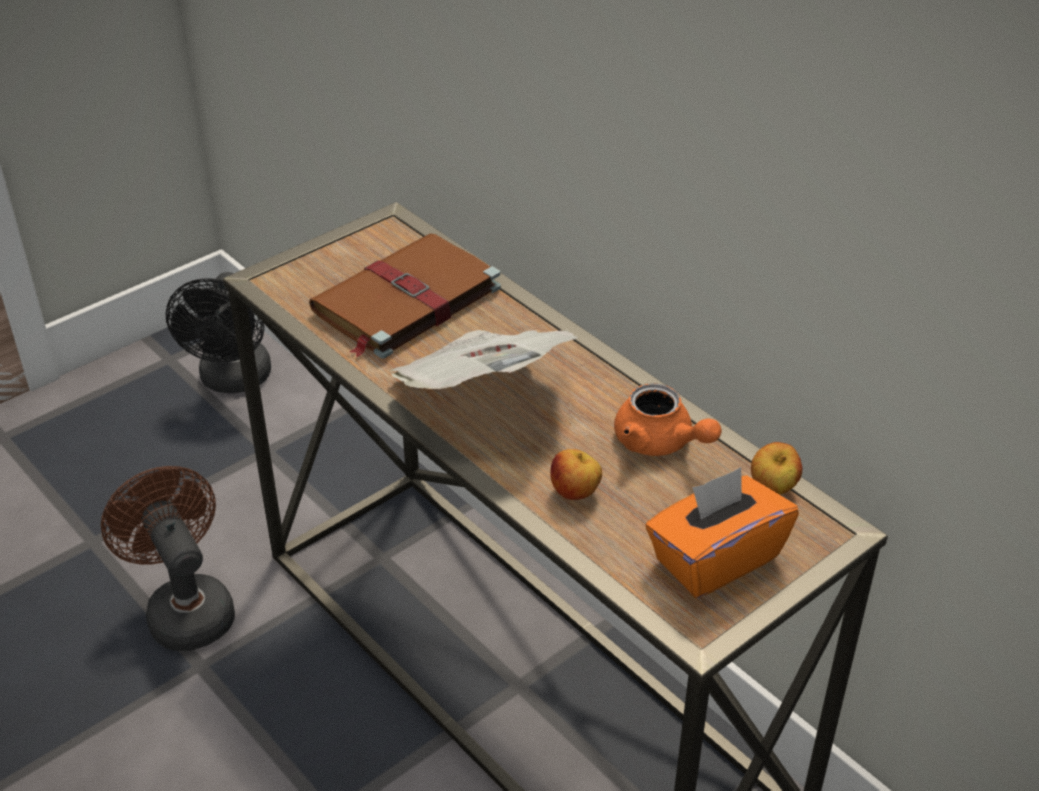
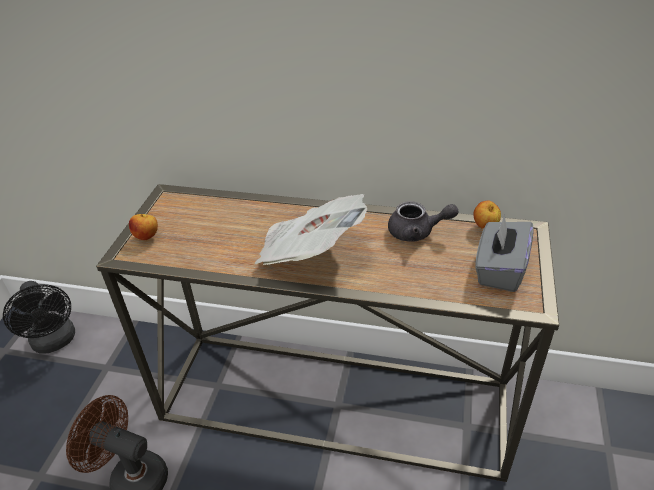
camera: 35 degrees left, 0 degrees up
(404, 301) = (218, 228): brown book -> none
(575, 493) = (407, 275): apple -> apple (147, 237)
(660, 443) = (417, 232): orange teapot -> grey teapot
(715, 558) = (499, 270): orange tissue box -> grey tissue box

